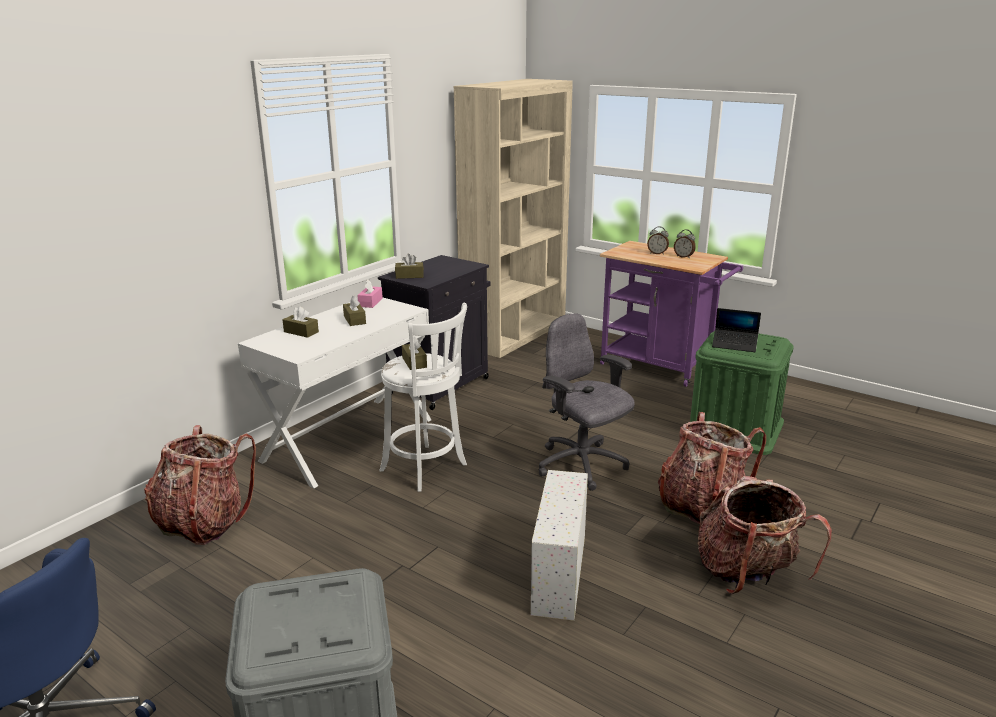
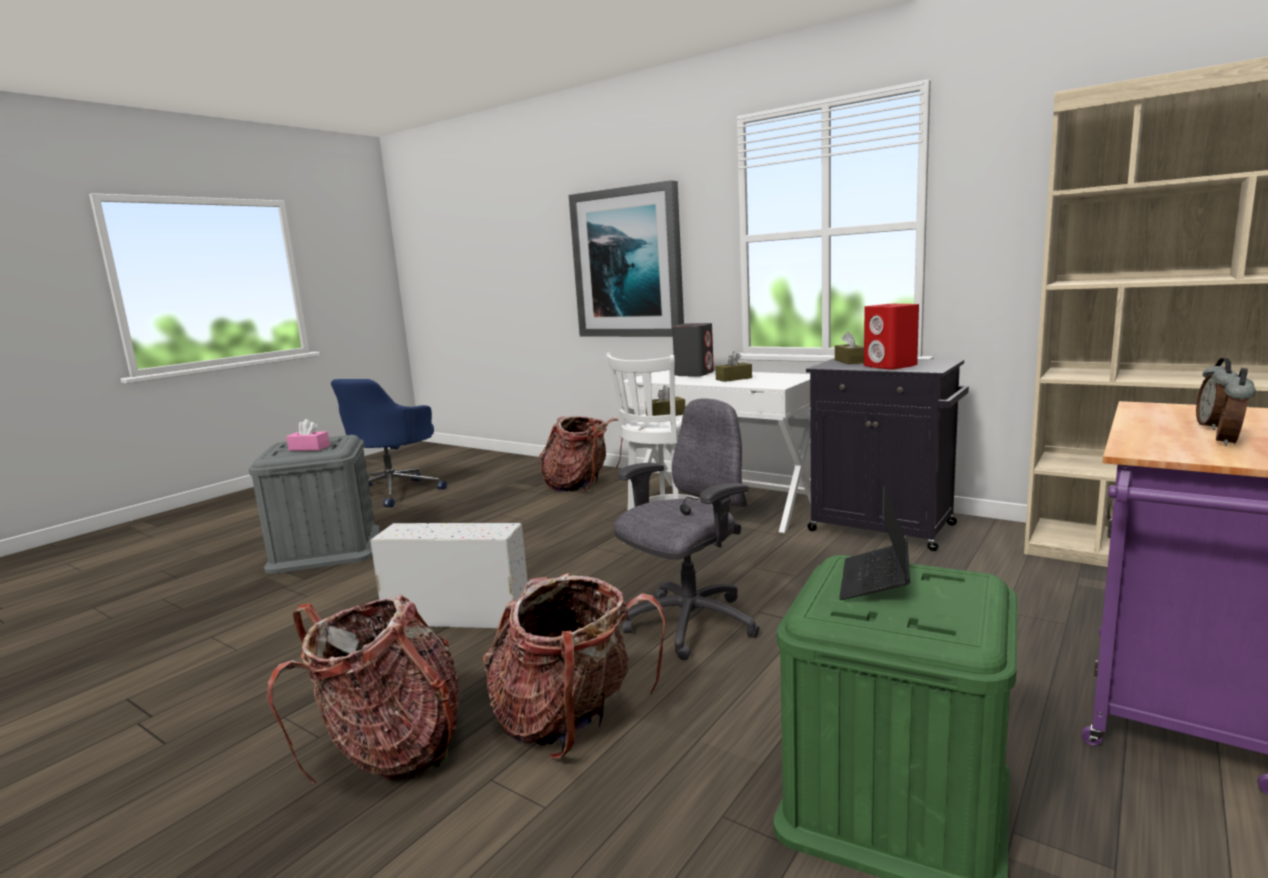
camera: 90 degrees right, 10 degrees down
(134, 233) = (628, 263): none -> picture
(301, 332) = (694, 374): brown tissue box -> grey speaker
(370, 302) = (791, 376): pink tissue box -> pink tissue box (309, 448)
(448, 270) = (890, 366): none -> red speaker

